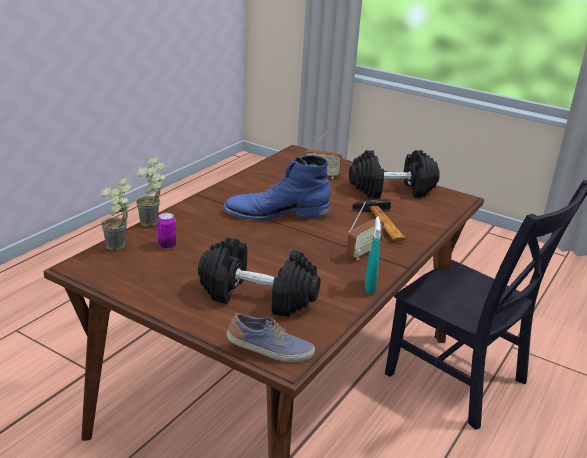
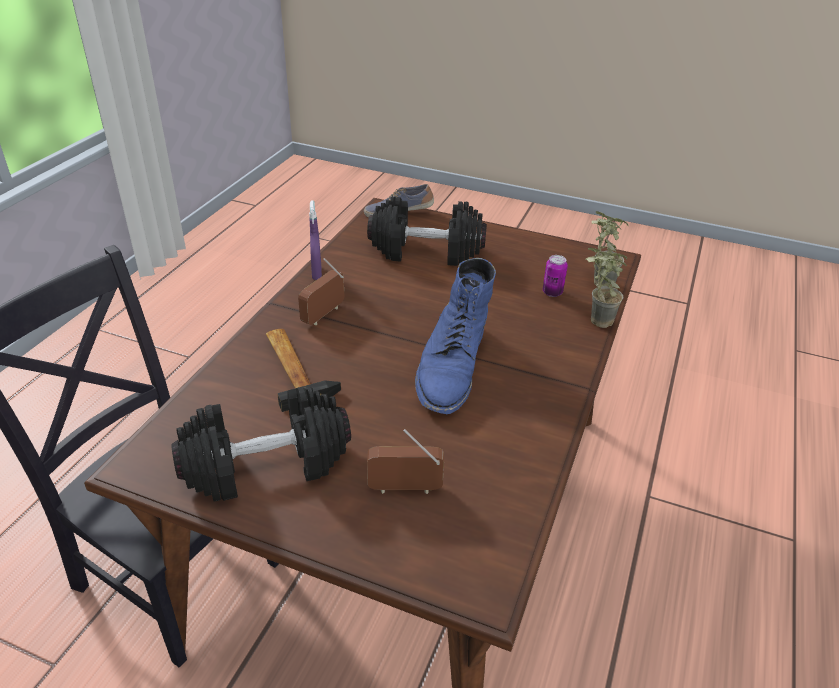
camera: 170 degrees right, 10 degrees up
(276, 213) = (452, 367): blue boot -> blue boot turned 120 degrees clockwise
(370, 287) = (316, 273): turquoise spray bottle -> purple spray bottle

